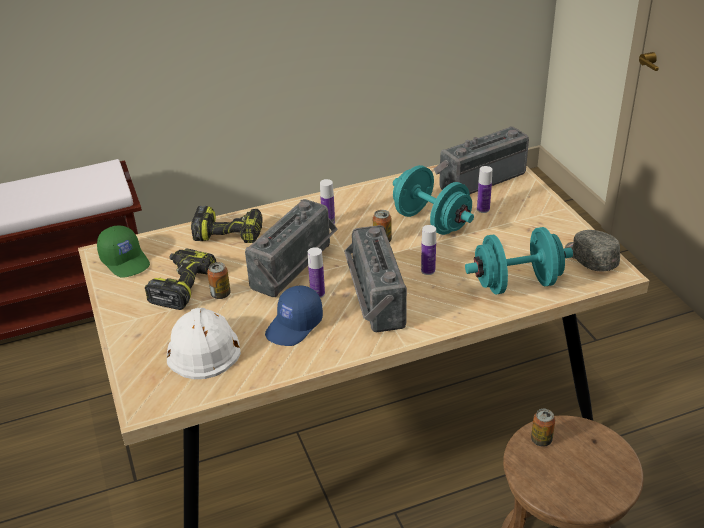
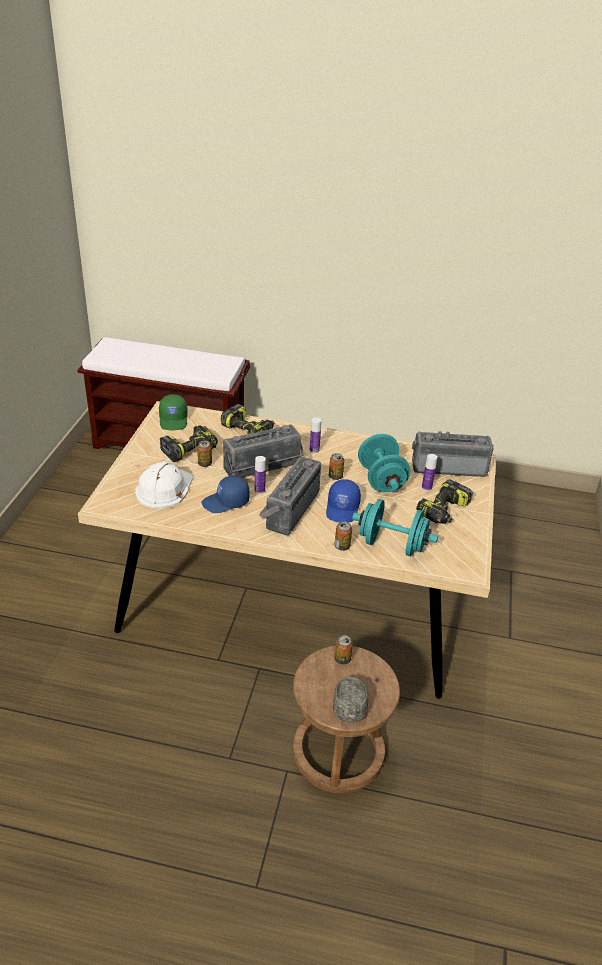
camera: 30 degrees right, 0 degrees up
(428, 270) = (343, 509): bottle -> blue cap
(471, 311) = (342, 546): none -> can
(525, 225) = (444, 511): none -> power drill
(590, 258) = (463, 554): grey cap -> grey cap (349, 703)

